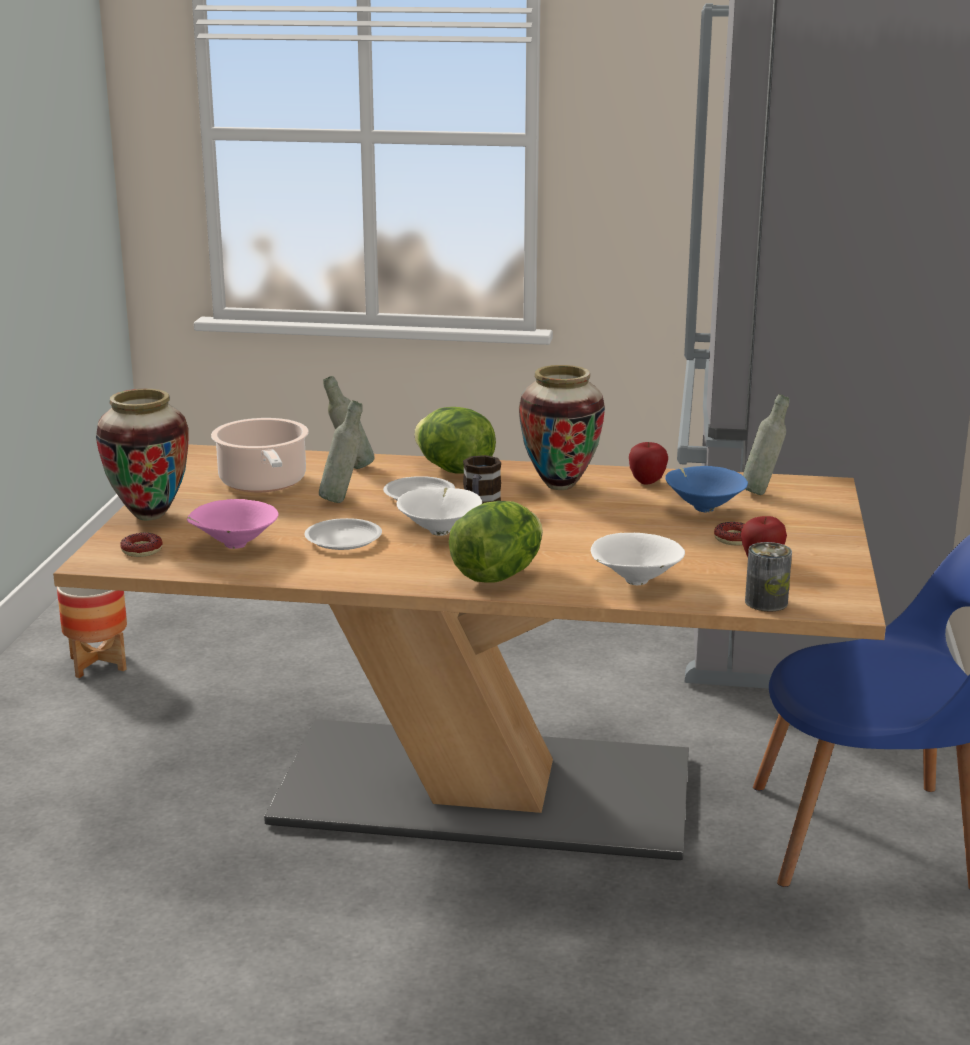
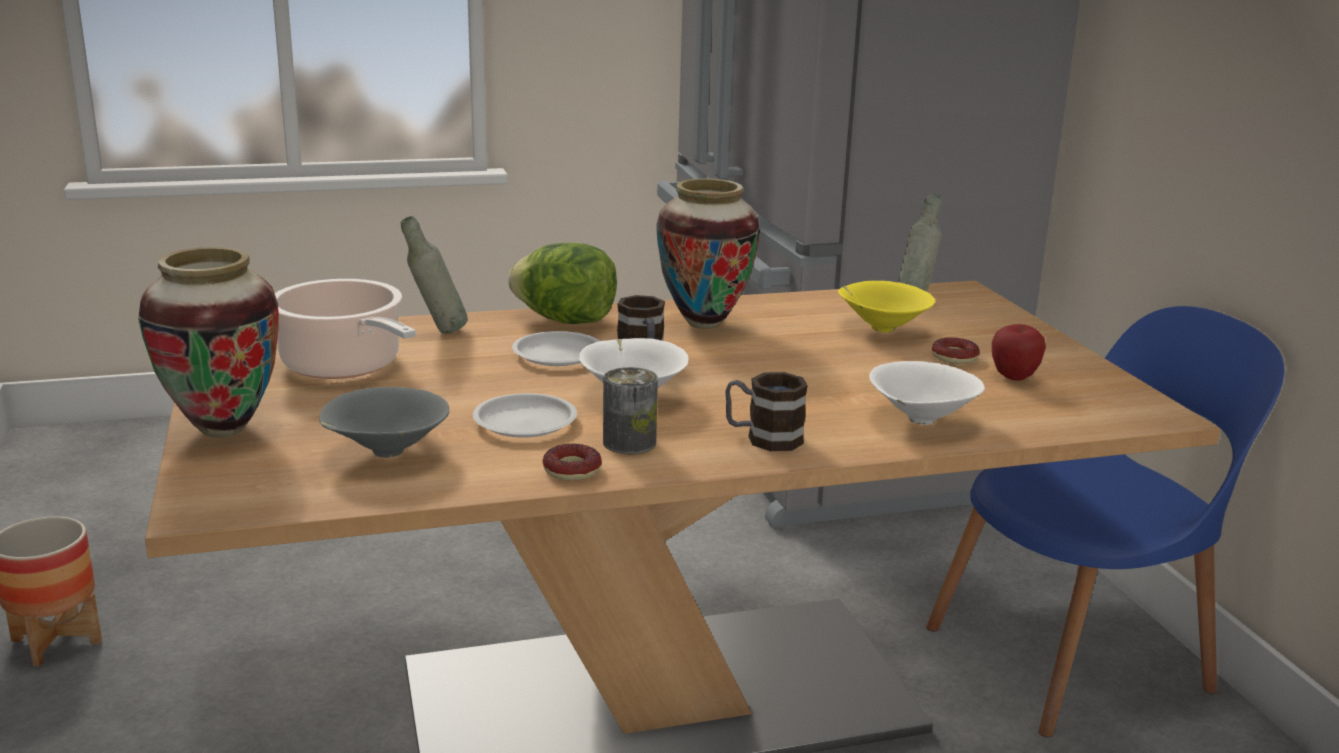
camera: 25 degrees left, 0 degrees up
(142, 550) = (258, 481): donut -> donut (572, 470)
(233, 545) = (385, 452): pink bowl -> grey bowl
(342, 500) = (469, 372): grey bottle -> none
(497, 575) = (763, 438): lettuce -> mug
(647, 482) = (790, 308): apple -> none
(703, 508) = (881, 328): blue bowl -> yellow bowl
(766, 602) = (1079, 421): can -> can (629, 443)

